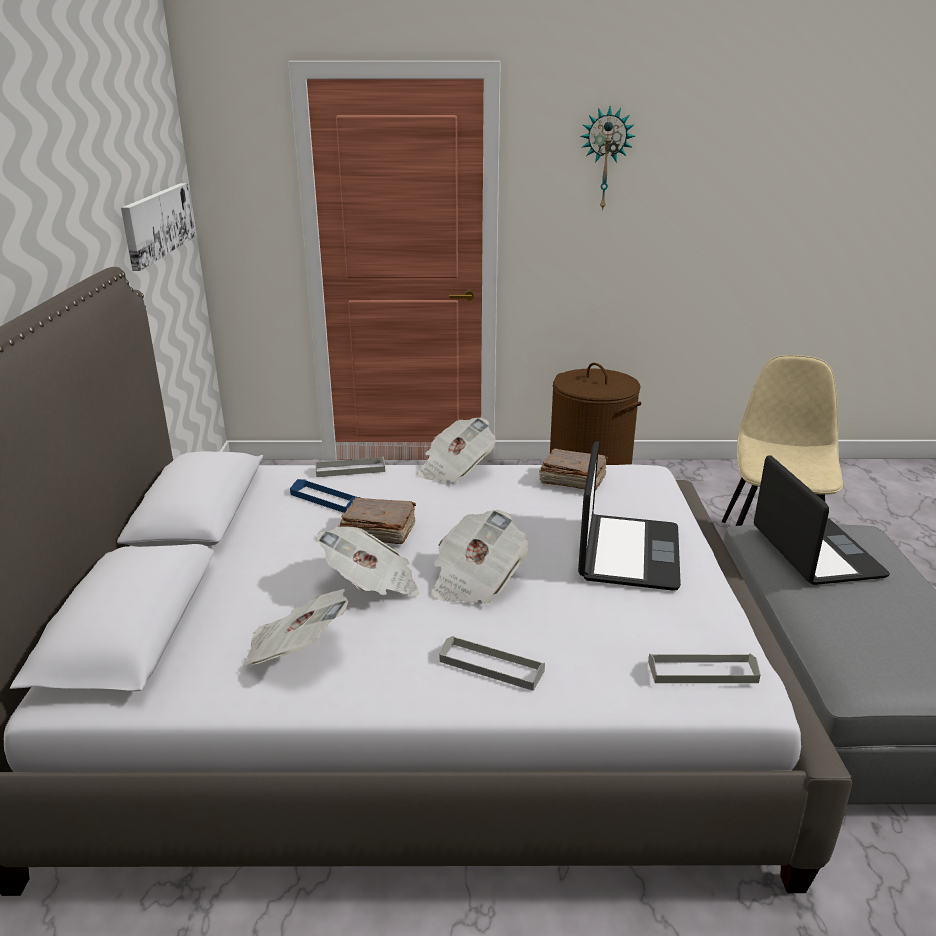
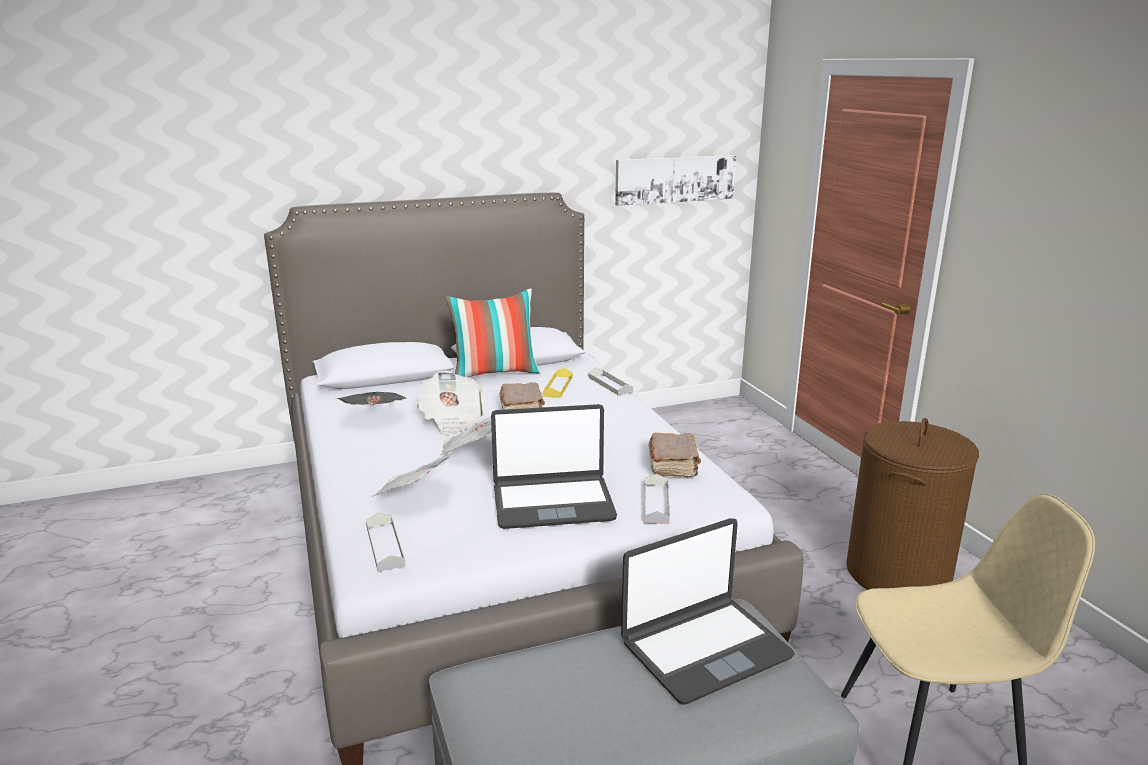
camera: 70 degrees right, 5 degrees down
(234, 532) = (495, 373): none -> pillow
(325, 499) = (558, 386): blue tray -> yellow tray
(455, 469) = (647, 417): newspaper -> newspaper (413, 494)
(491, 666) = (374, 471): grey tray -> grey tray (656, 503)
(605, 159) = (1058, 183): wall clock -> none

